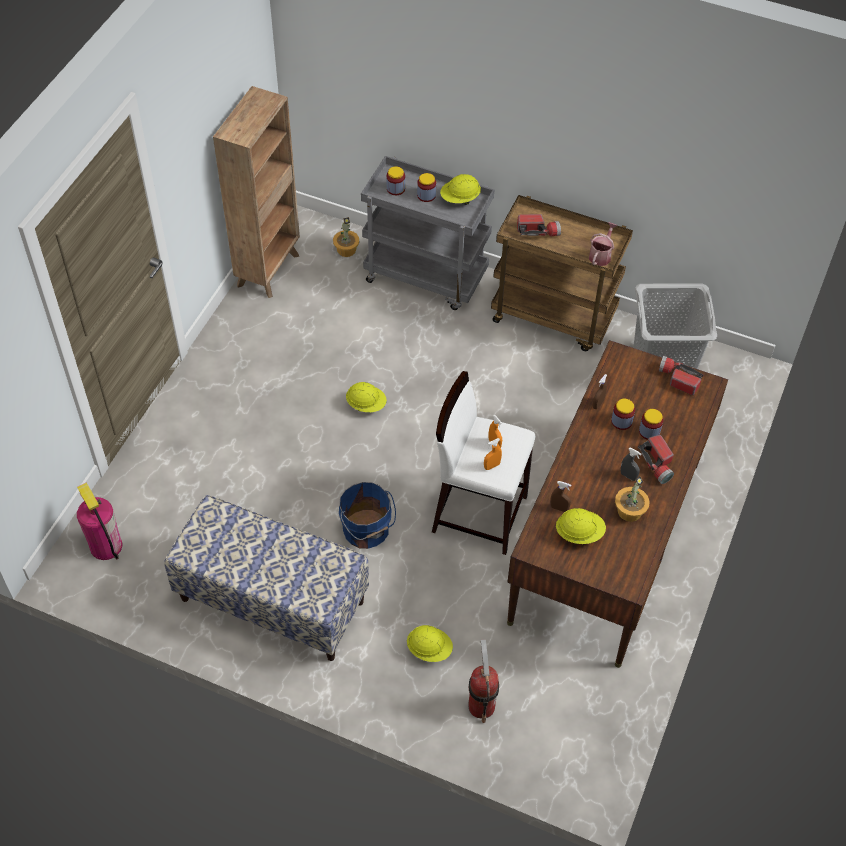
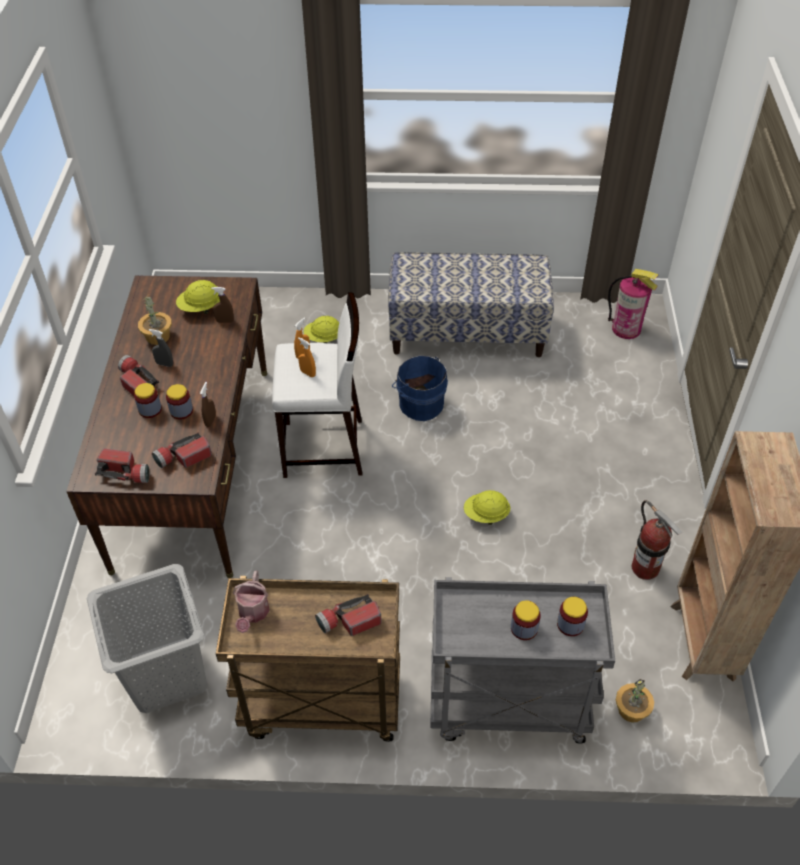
camera: 160 degrees right, 5 degrees down
(460, 199) = (476, 639): yellow hard hat -> none
(481, 706) = (268, 317): fire extinguisher -> fire extinguisher (645, 568)
(628, 377) = (183, 458): none -> flashlight

